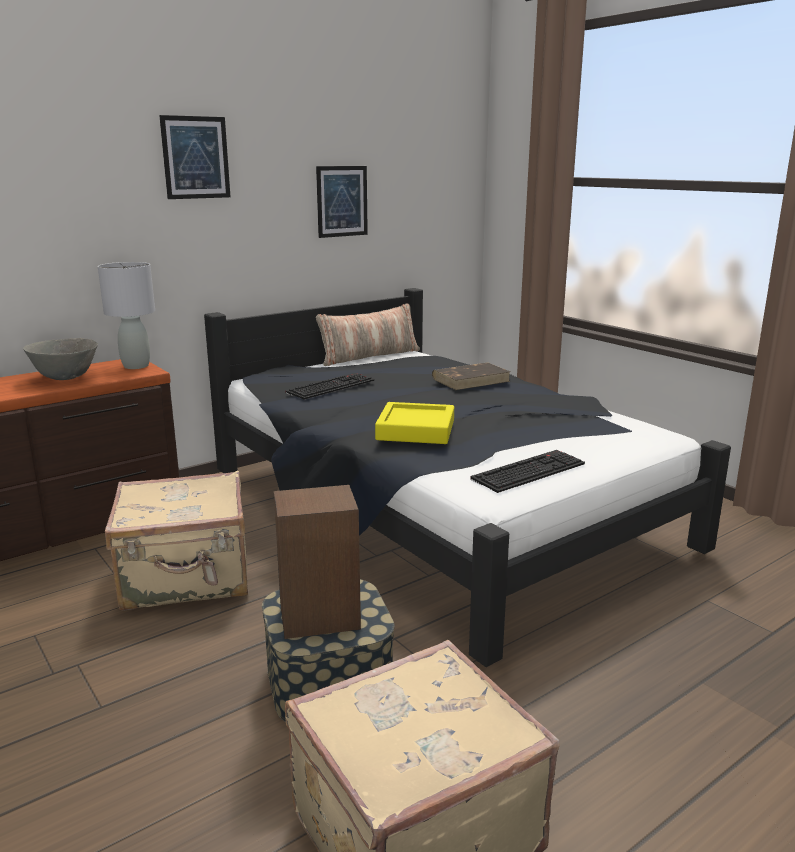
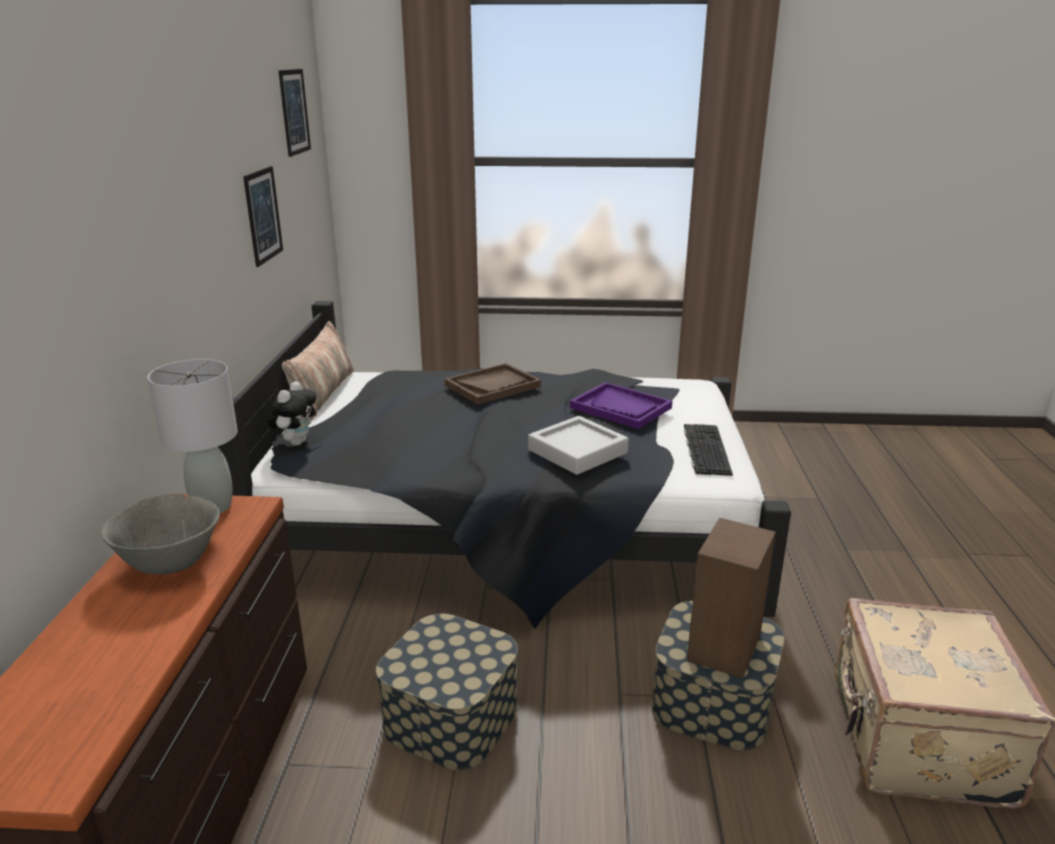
camera: 50 degrees left, 5 degrees up
(187, 578) = (451, 717): beige suitcase -> storage box
(196, 157) = (165, 191): picture -> picture (294, 112)
(286, 370) = (296, 442): none -> plush toy
(330, 386) = (397, 441): keyboard -> none
(416, 430) = (577, 451): yellow tray -> grey tray
(471, 380) = (493, 386): brown book -> brown tray
(529, 421) = (621, 408): none -> purple tray

